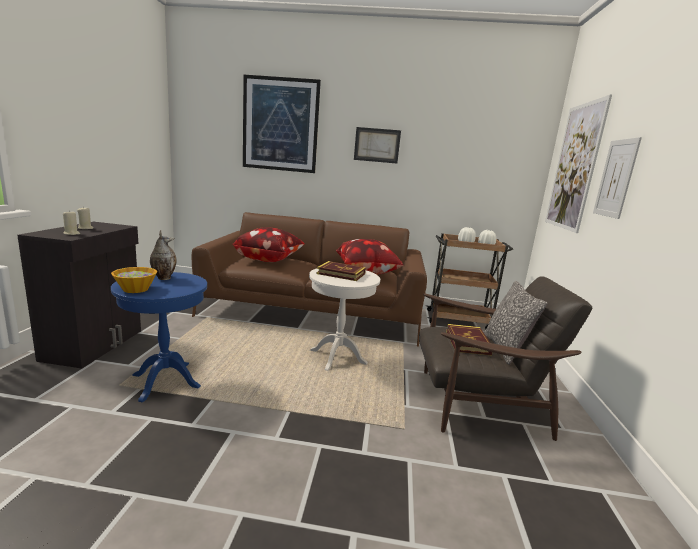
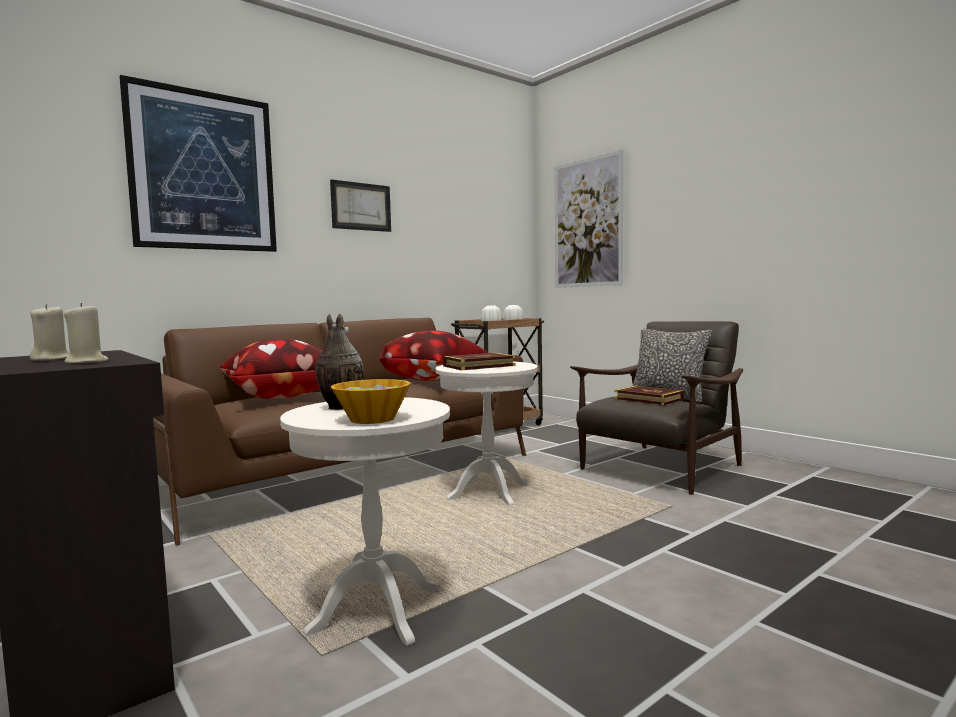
camera: 45 degrees left, 10 degrees down
(165, 381) = (376, 610): blue side table -> white side table
(616, 178) = (663, 222): picture -> none

